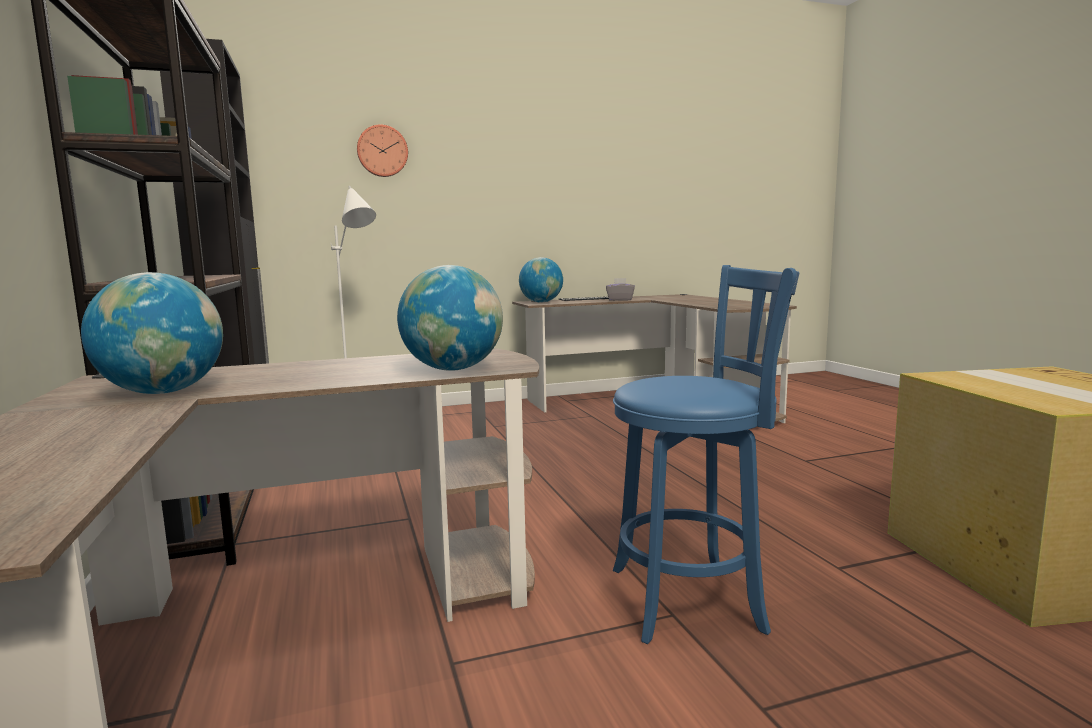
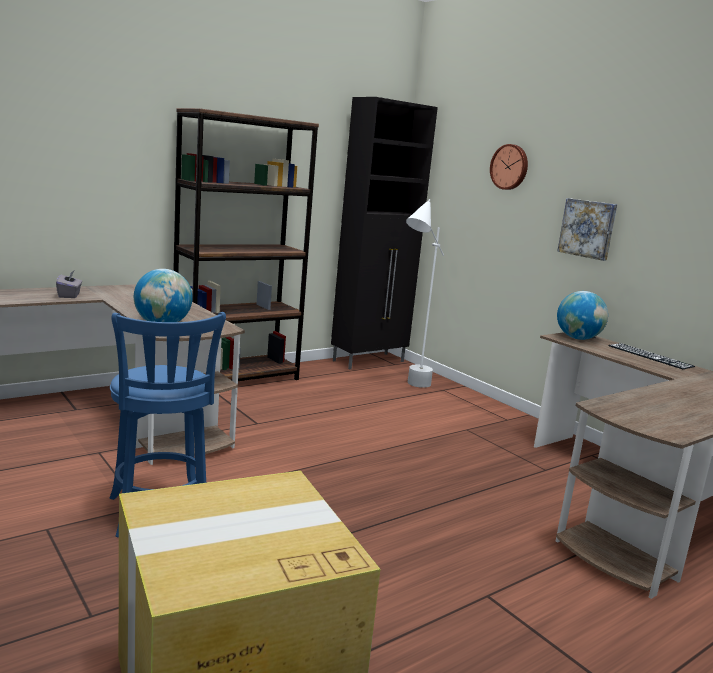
camera: 70 degrees right, 5 degrees up
(163, 392) = (115, 295): globe -> none
(494, 206) = (588, 228): none -> picture
(620, 300) = (650, 366): grey tissue box -> grey tissue box (69, 295)

